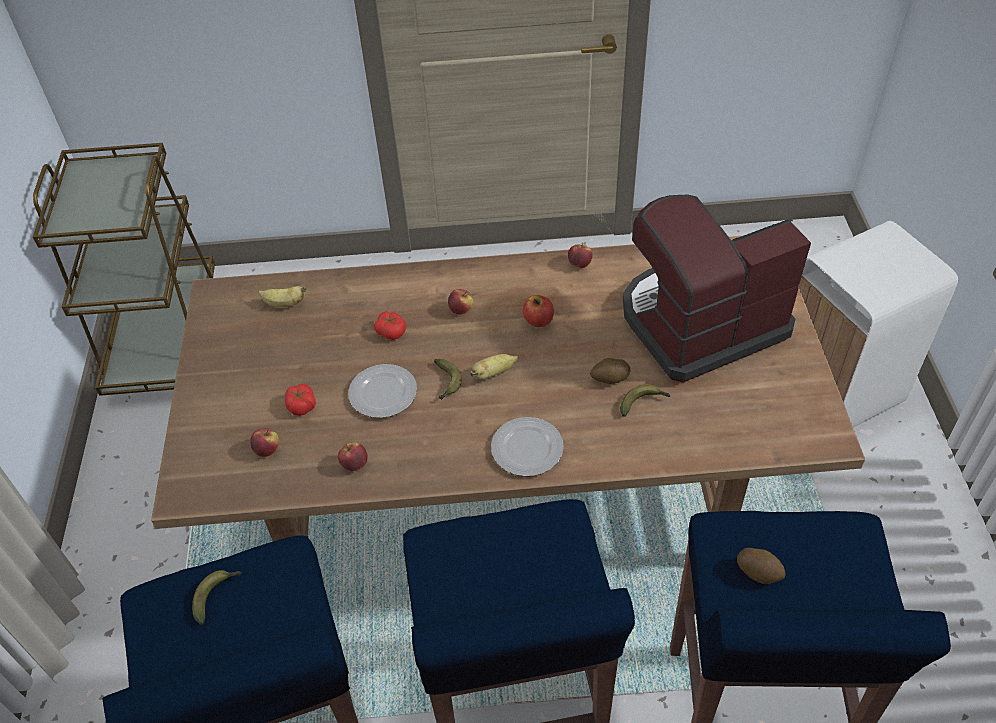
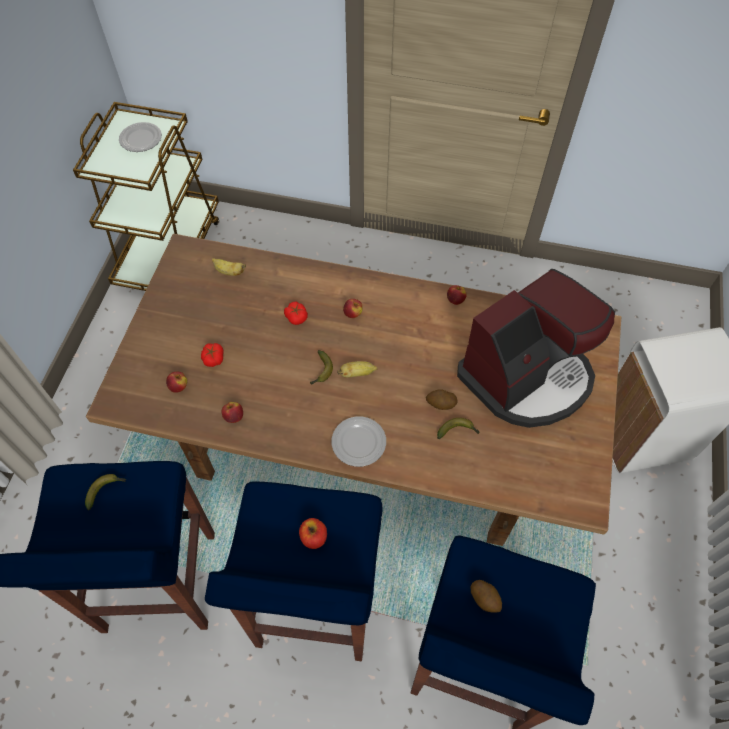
camera: 15 degrees right, 10 degrees up
(383, 393) = (273, 366): plate -> plate (141, 139)
(538, 320) = (406, 339): apple -> apple (314, 537)
(699, 322) = (527, 377): coffee machine -> coffee machine turned 150 degrees clockwise

